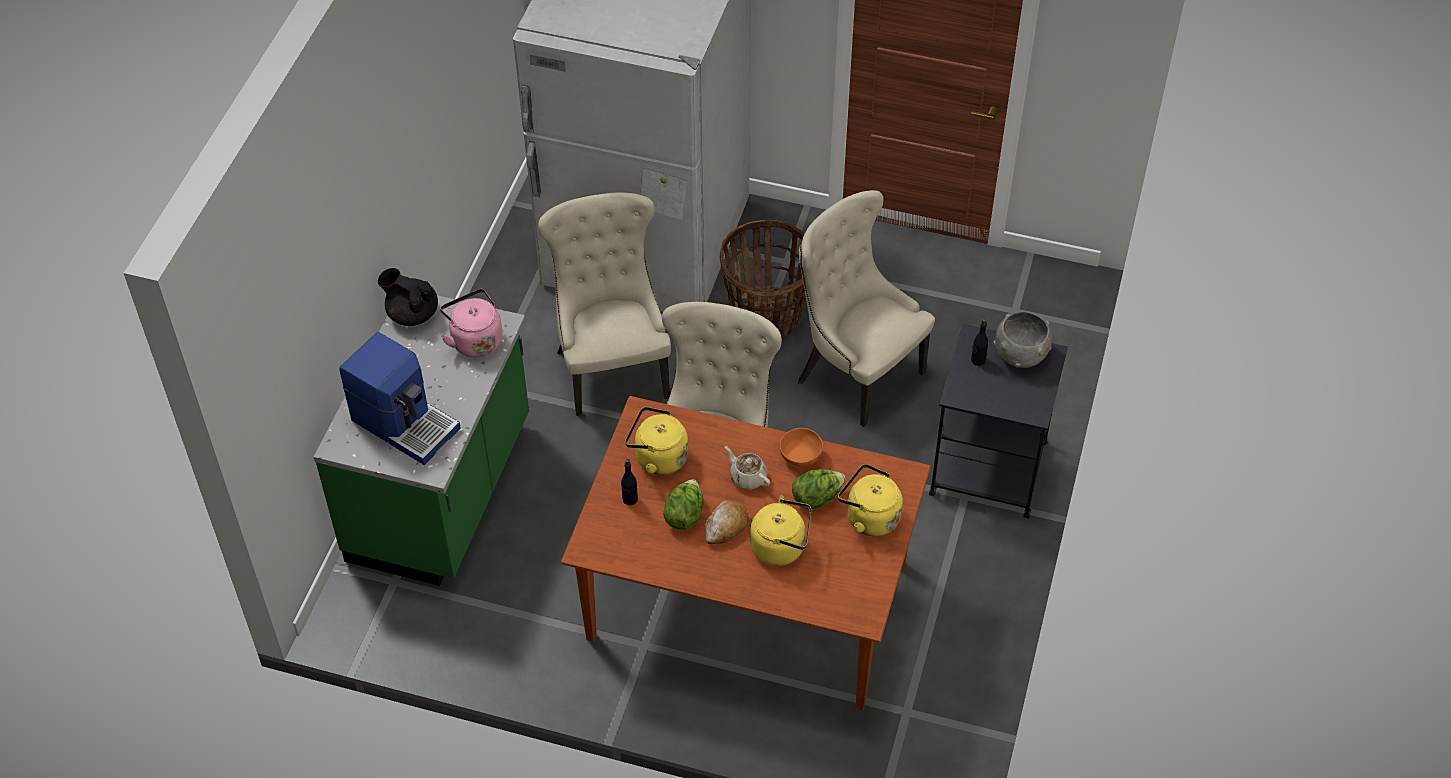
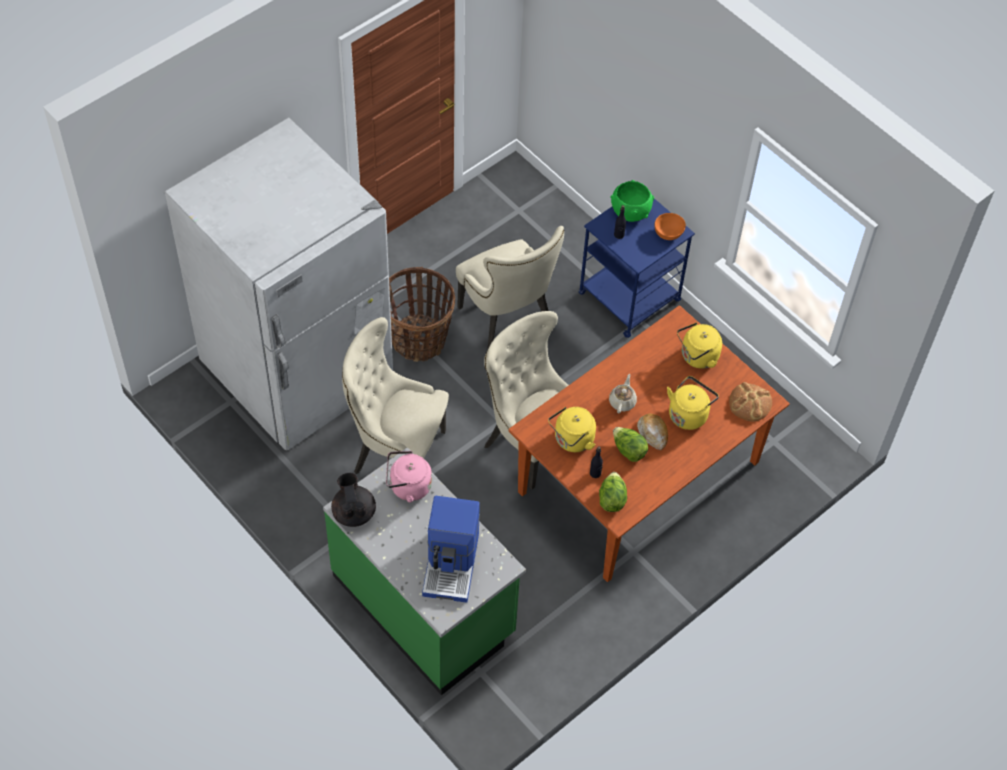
camera: 60 degrees left, 5 degrees up
(405, 423) = (452, 564): coffee machine -> coffee machine turned 120 degrees clockwise
(412, 313) = (353, 512): black teapot -> black teapot turned 105 degrees clockwise
(747, 477) = (622, 401): beige teapot -> beige teapot turned 120 degrees clockwise
(800, 458) = (627, 366): orange bowl -> orange bowl (669, 233)
(817, 498) = (664, 375): lettuce -> lettuce (611, 499)
(846, 600) = (750, 403): none -> bread
(858, 375) = (506, 319): beige chair -> beige chair turned 105 degrees counterclockwise
(988, 470) = (630, 298): black cart -> blue cart
(1020, 354) = (630, 212): grey bowl -> green bowl

